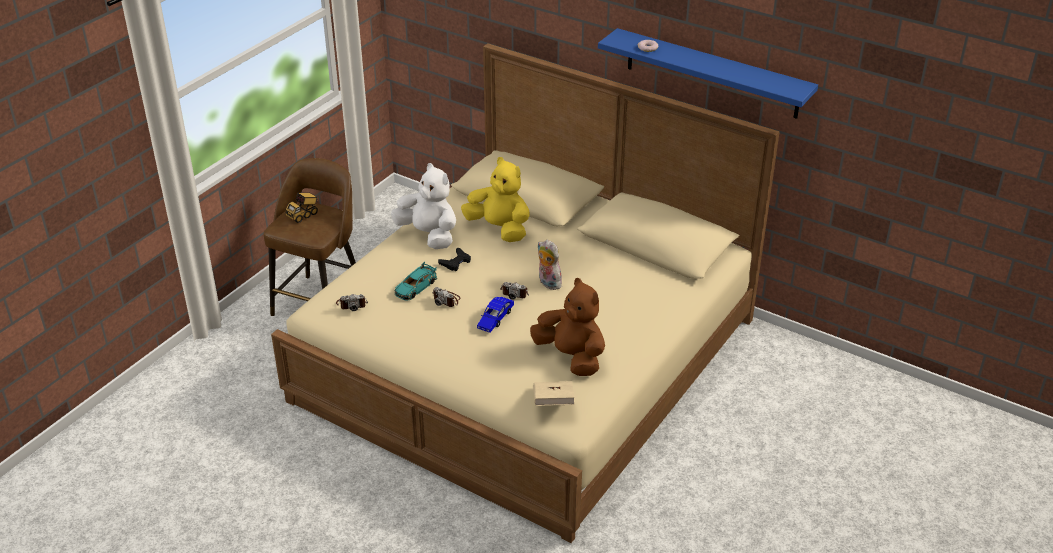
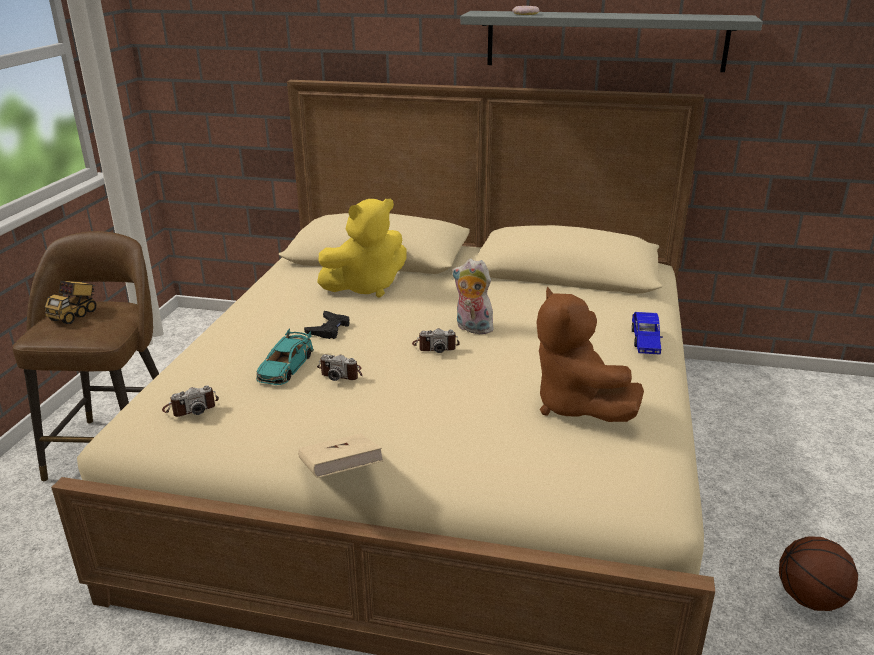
camera: 20 degrees left, 10 degrees down
(429, 235) = (273, 308): white plush toy -> none
(495, 319) = (430, 382): blue toy car -> blue toy car (645, 341)
(499, 229) = (366, 287): yellow plush toy -> yellow plush toy turned 135 degrees clockwise
(553, 403) = (605, 475): beige book -> beige book (340, 473)
(571, 357) = (576, 406): brown plush toy -> brown plush toy turned 135 degrees counterclockwise
(700, 511) = (810, 598): none -> basketball
(712, 73) = (605, 41): blue shelf -> grey shelf

